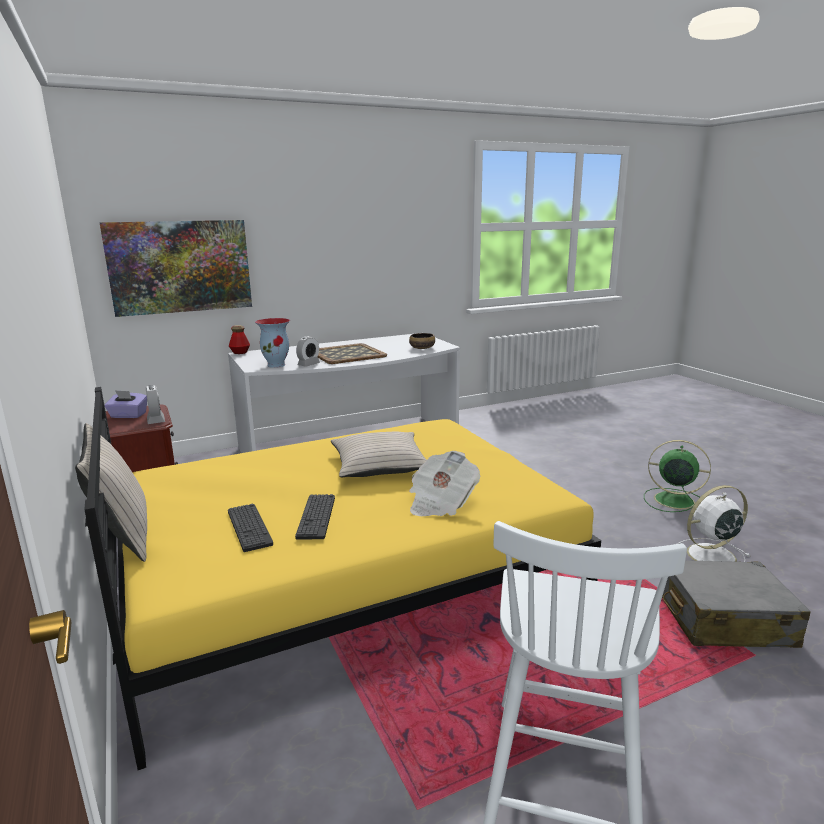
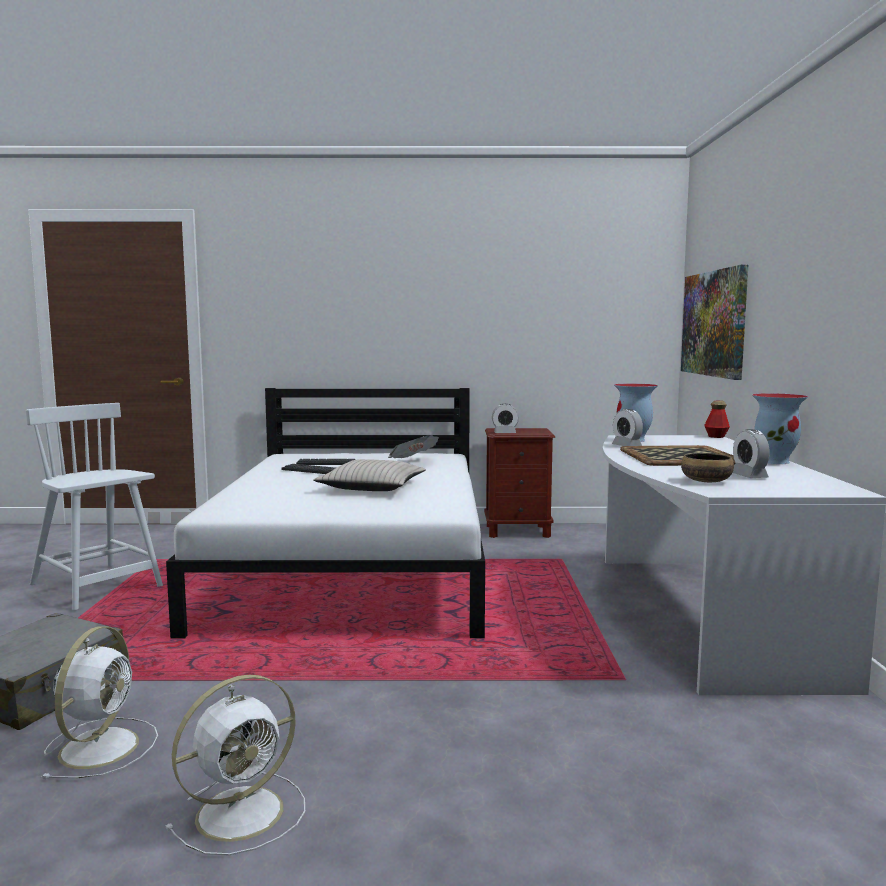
camera: 115 degrees right, 10 degrees down
(123, 537) = (358, 451): beige pillow -> none
(128, 415) = (526, 430): purple tissue box -> none
(344, 584) = (354, 570): yellow bed -> white bed
(345, 342) = (775, 461): none -> vase
(398, 344) = (749, 476): none -> alarm clock
(441, 502) = (273, 491): newspaper -> newspaper (413, 461)
(672, 500) = (243, 811): green fan -> white fan

